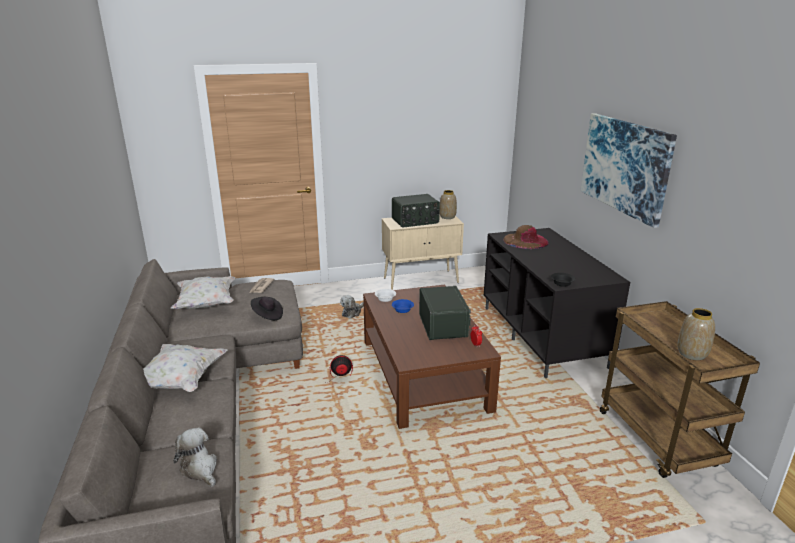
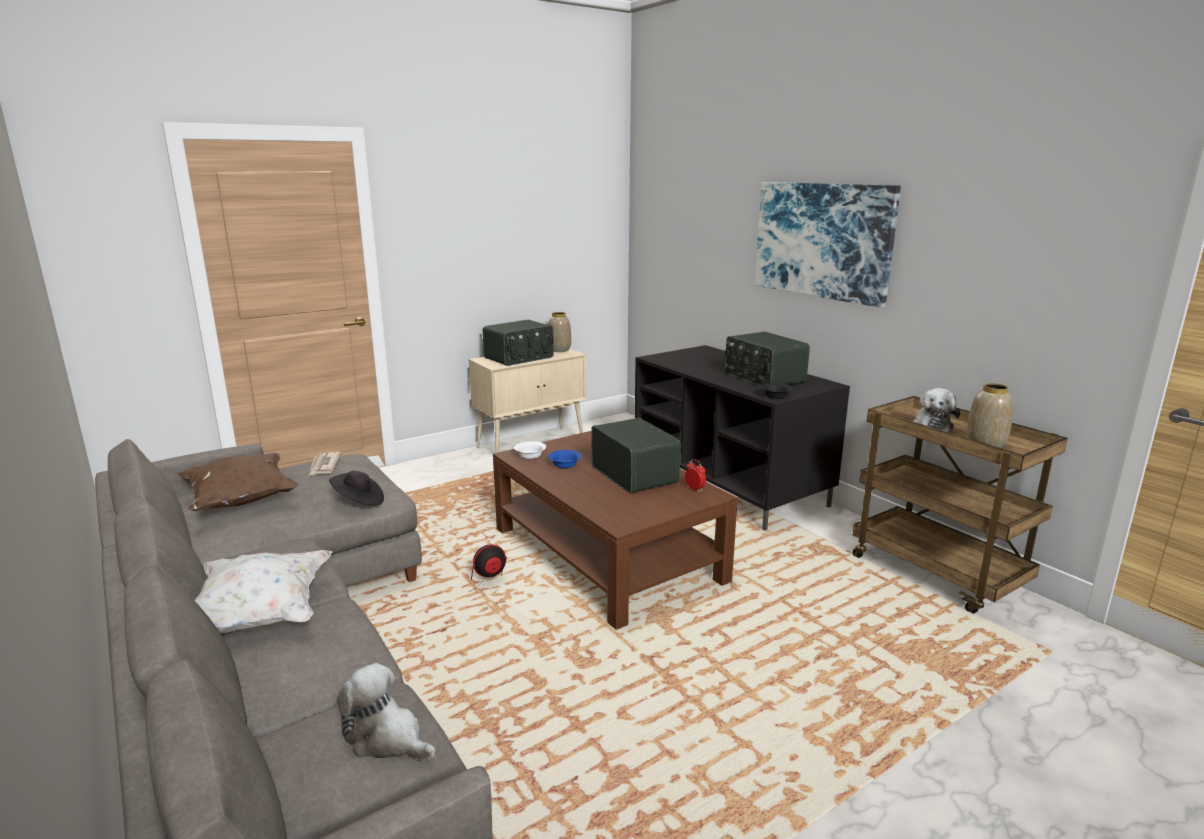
camera: 20 degrees left, 5 degrees down
(206, 304) = (241, 501): white pillow -> brown pillow
(352, 313) = (456, 496): plush toy -> plush toy (932, 425)
(525, 241) = (690, 360): brown hat -> none
(567, 265) = (763, 378): none -> radio

